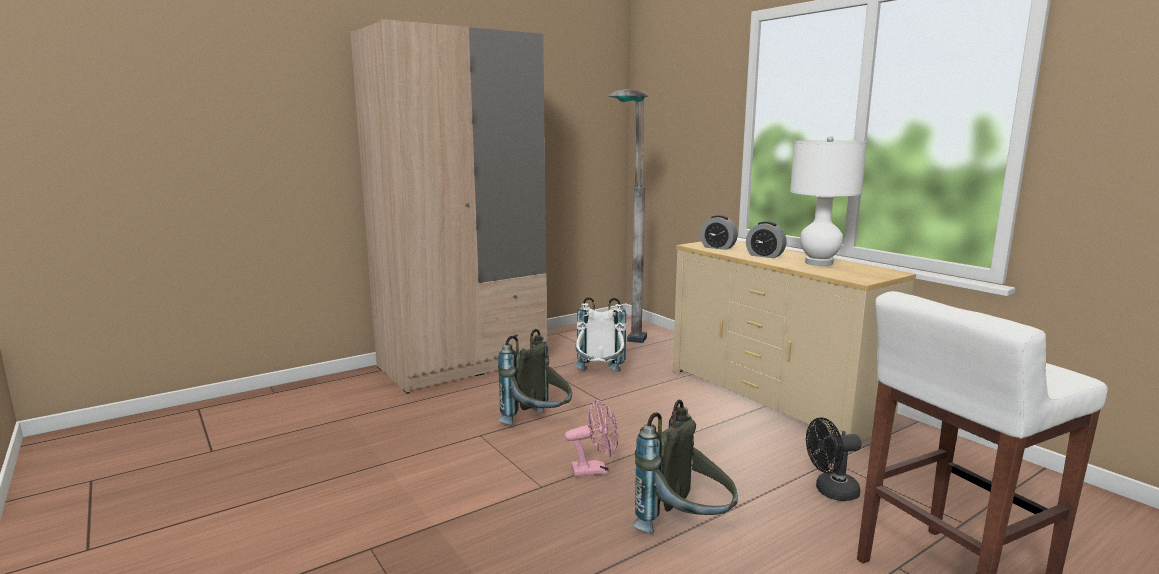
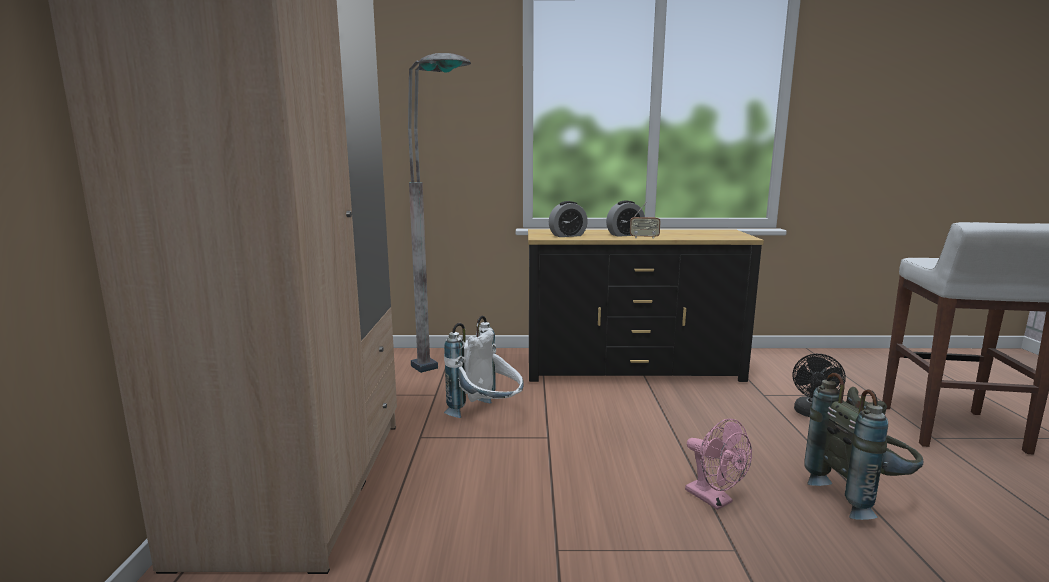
camera: 55 degrees left, 0 degrees up
(539, 424) = (569, 494): grey backpack -> none
(595, 470) = (714, 500): pink fan -> pink fan turned 120 degrees clockwise
(765, 260) = (644, 237): none -> radio
(773, 397) = (631, 369): beige dresser -> black dresser
(819, 263) = (673, 233): white table lamp -> none

